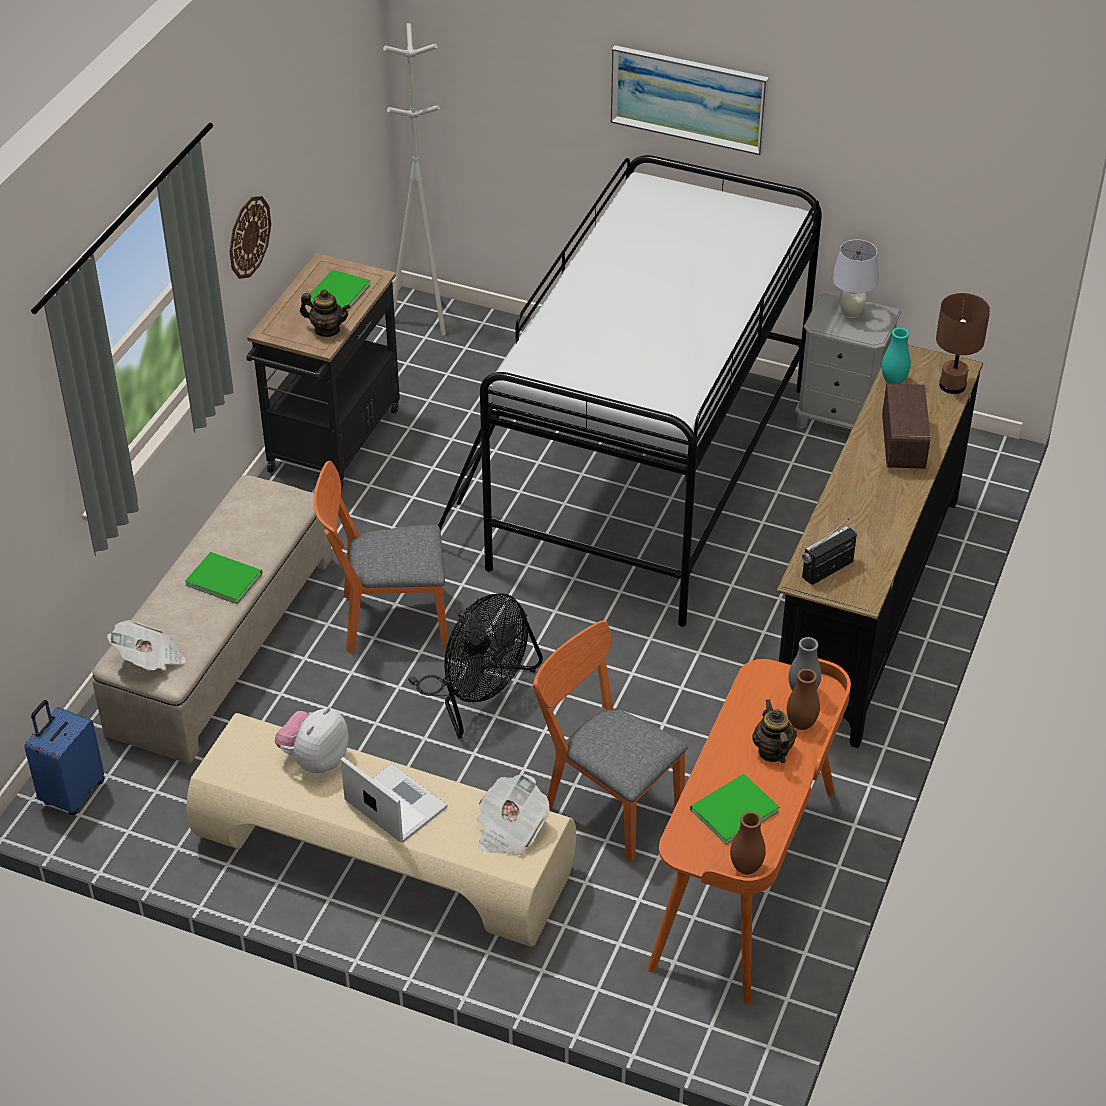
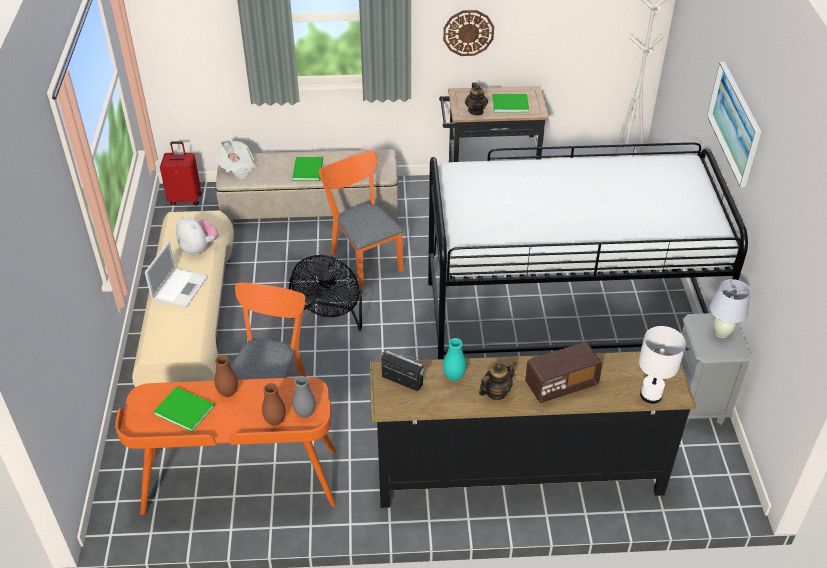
camera: 65 degrees right, 0 degrees up
(72, 793) = (185, 198): blue suitcase -> red suitcase
(315, 760) = (199, 248): plush toy -> plush toy turned 45 degrees clockwise
(510, 829) = (179, 338): newspaper -> none
(746, 867) = (137, 430): brown vase -> brown vase (228, 393)
(772, 751) = (244, 413): teapot -> teapot (496, 392)
(893, 381) = (628, 361): turquoise vase -> turquoise vase (454, 377)
(952, 385) = (651, 395): brown table lamp -> white table lamp

